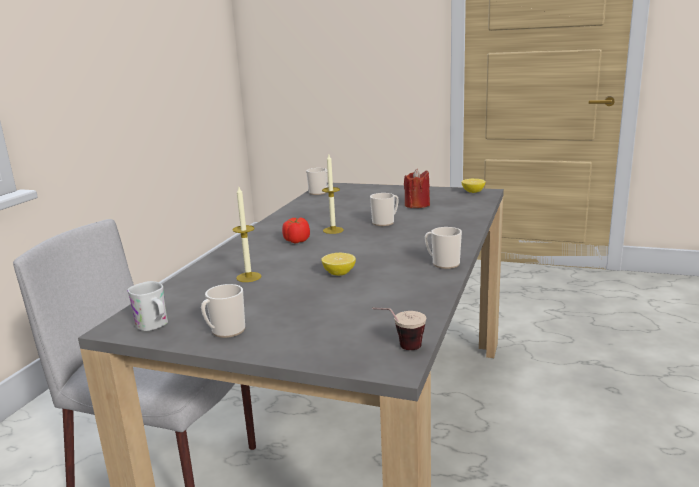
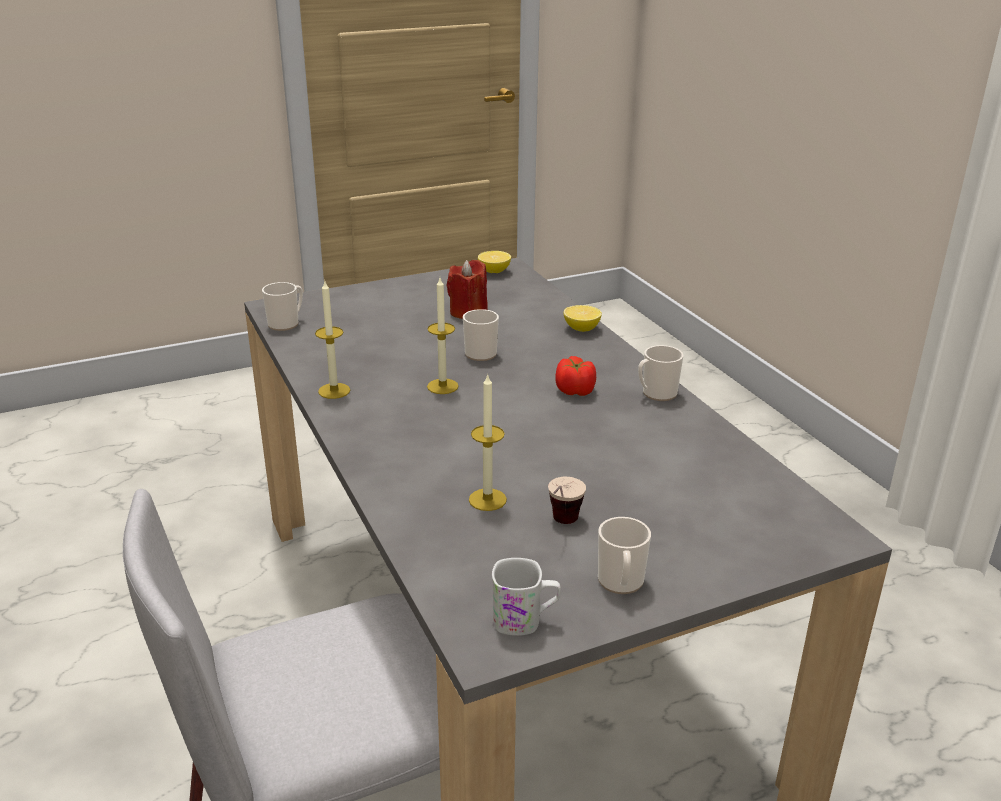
camera: 45 degrees left, 10 degrees up
(282, 220) = (334, 391): none -> candle
(297, 241) = (430, 420): tomato -> tomato (575, 391)
(339, 273) = (580, 450): lemon -> lemon (581, 329)
(399, 349) = (810, 516): cup -> cup (561, 526)

